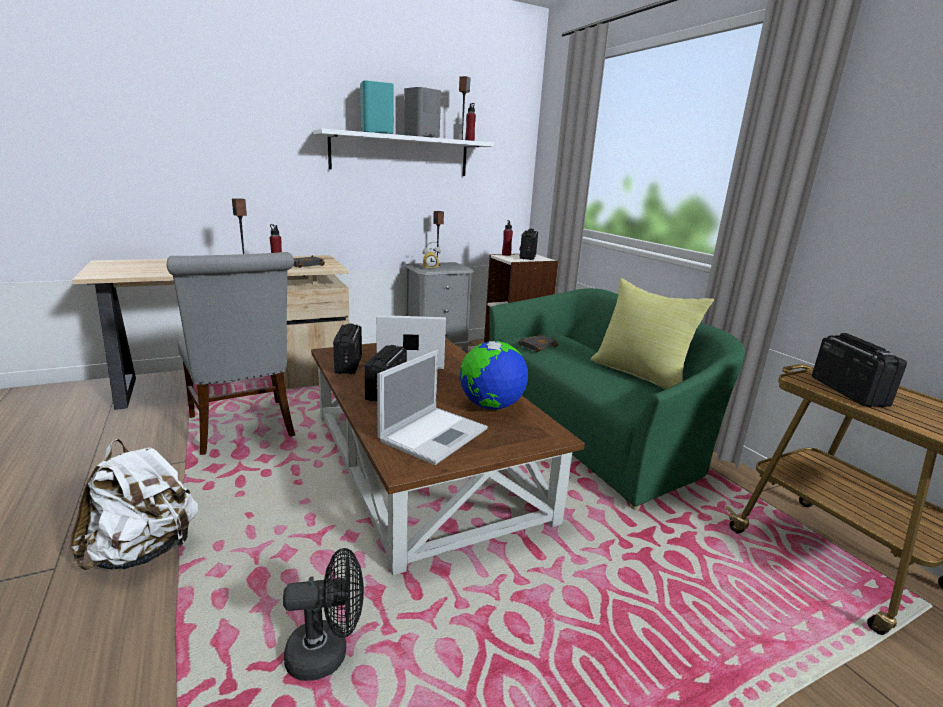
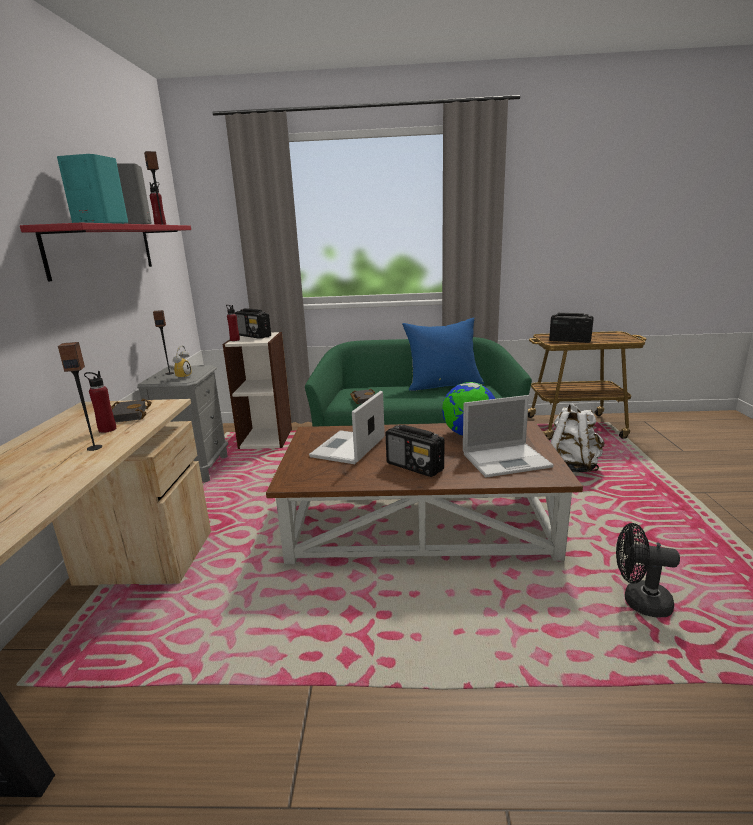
camera: 60 degrees left, 0 degrees up
(144, 551) = (495, 718): white backpack -> white backpack (572, 467)
(244, 429) = (264, 628): grey chair -> none
(327, 652) = (639, 602): black fan -> black fan turned 90 degrees counterclockwise
(348, 365) = (336, 476): radio -> none
(400, 155) = (103, 249): white shelf -> red shelf
(435, 434) = (507, 460): laptop -> laptop turned 105 degrees clockwise
(640, 374) = (443, 385): yellow pillow -> blue pillow

